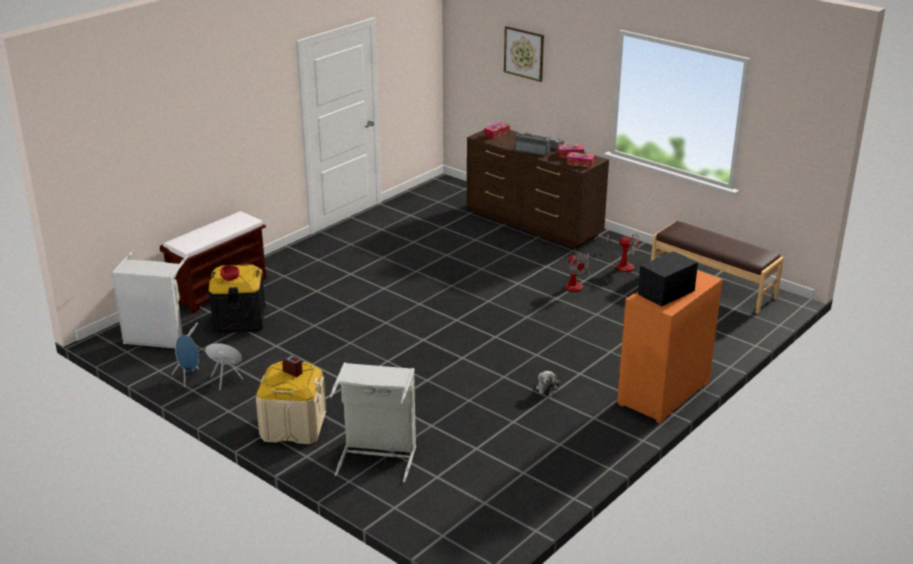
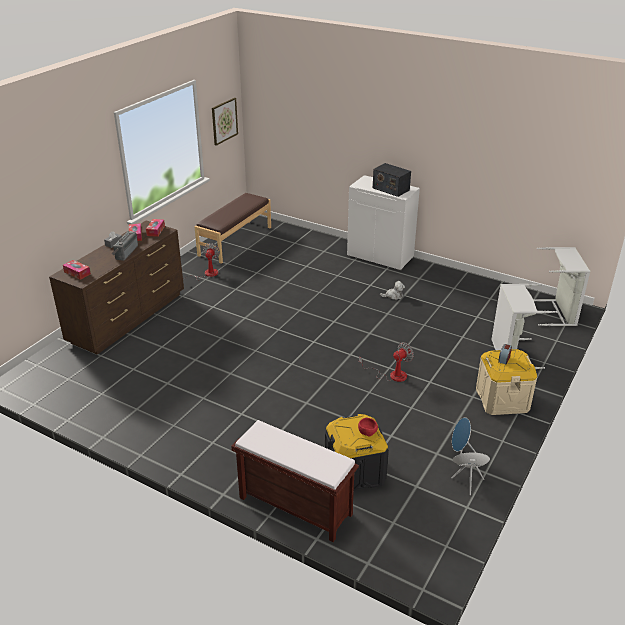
camera: 100 degrees left, 5 degrees up
(158, 338) = (410, 527): grey laundry basket -> grey laundry basket (557, 313)
(524, 53) = (41, 191): picture -> picture (224, 121)
(576, 284) = (242, 292): fan -> fan (391, 375)
(664, 394) = (380, 256): orange cabinet -> white cabinet

